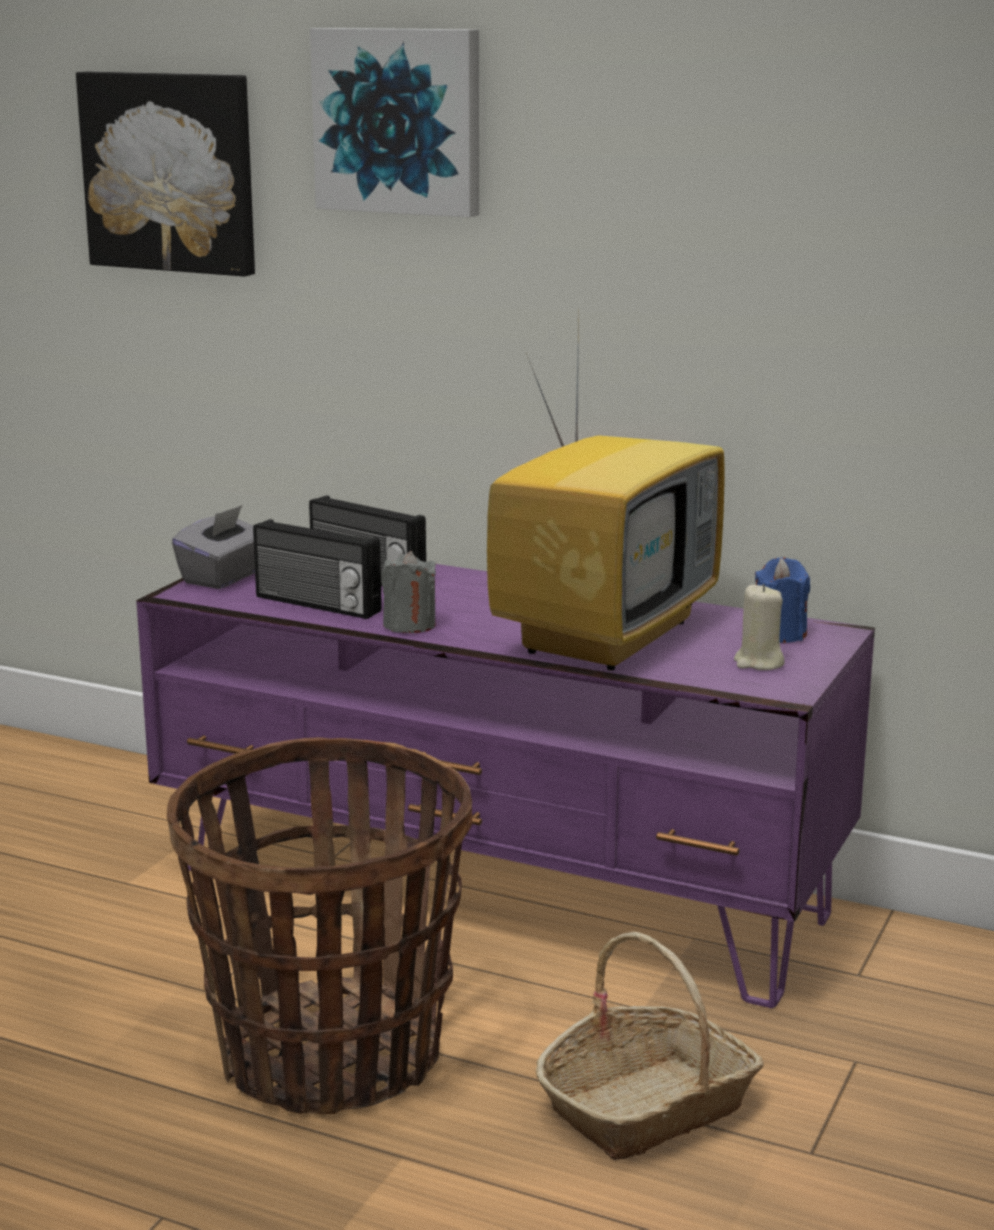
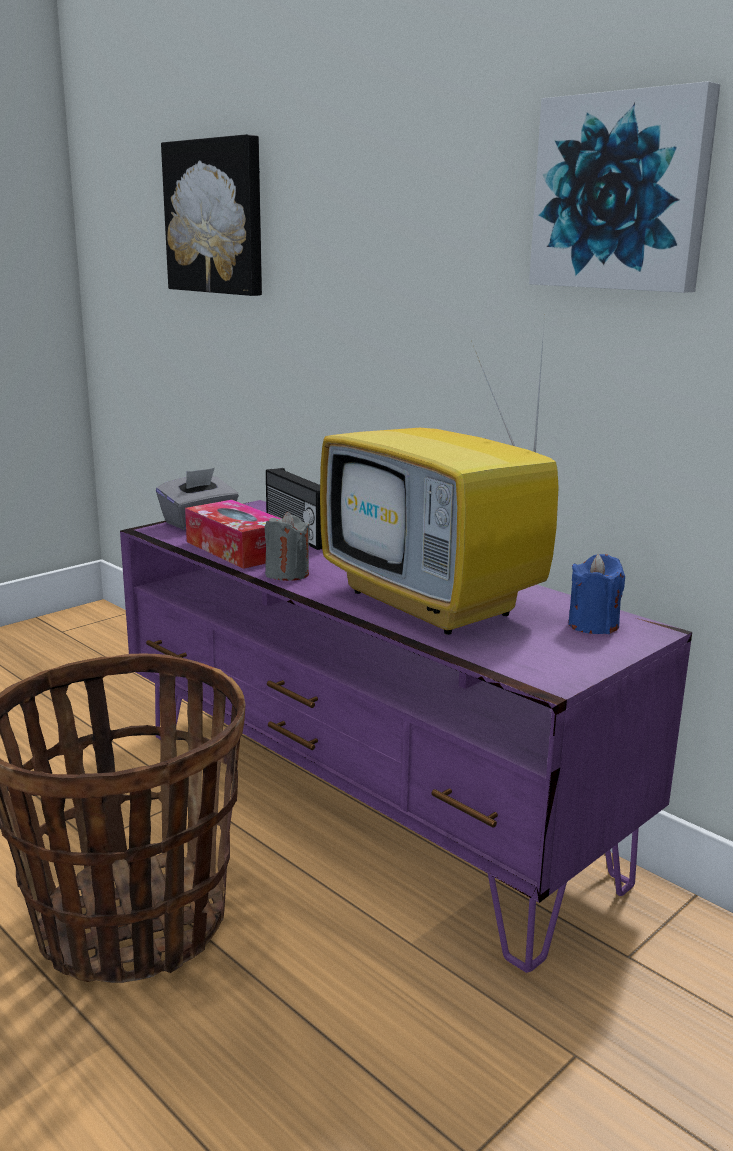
camera: 20 degrees right, 0 degrees up
(316, 605) = (237, 549): radio -> tissue box
(399, 121) = (352, 163): picture -> picture (622, 193)
(605, 635) = (436, 603): television -> television turned 90 degrees clockwise
(648, 1106) = (349, 1051): basket -> none
(758, 663) = (550, 648): beige candle -> none

